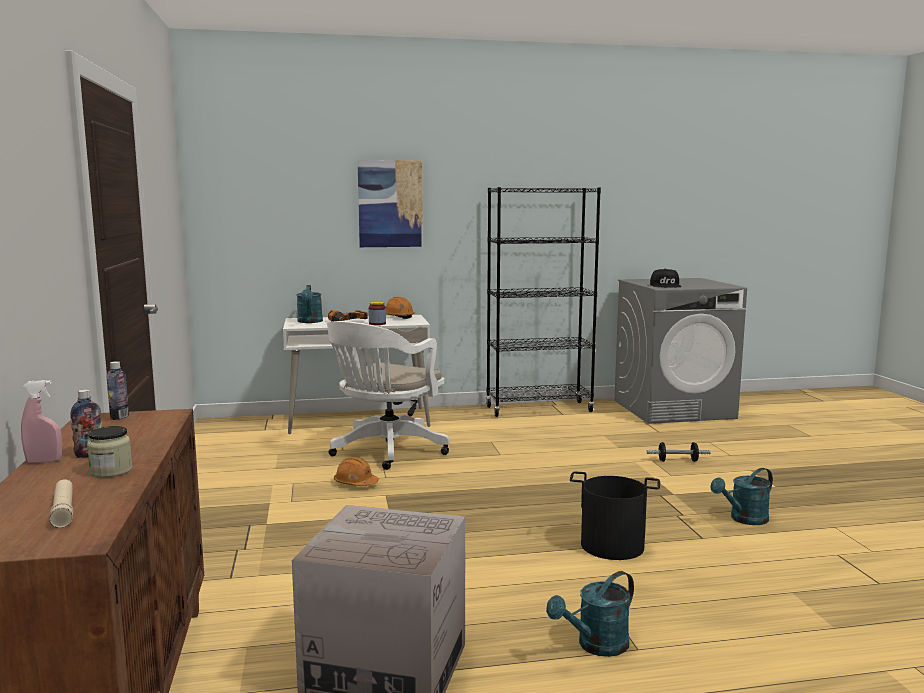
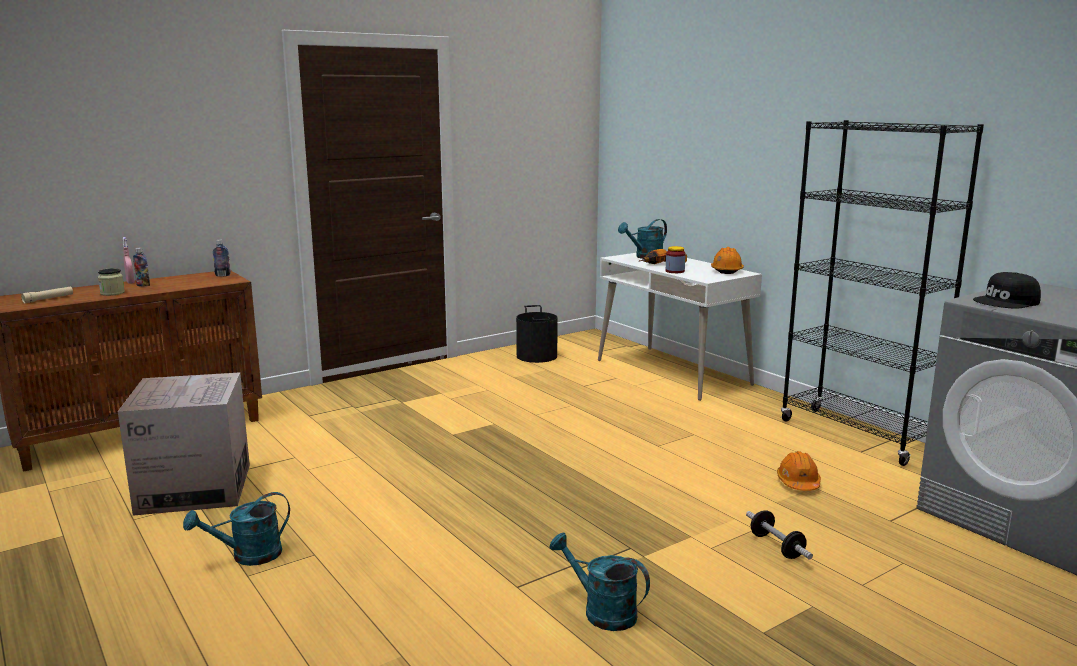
camera: 65 degrees right, 5 degrees up
(355, 483) = (509, 408): orange hard hat -> orange hard hat (798, 483)
(385, 451) = (601, 400): white office chair -> none
(390, 204) = (748, 136): picture -> none
(596, 646) = (248, 556): turquoise watering can -> turquoise watering can turned 60 degrees counterclockwise
(612, 545) = (458, 537): black bucket -> black bucket (537, 356)

